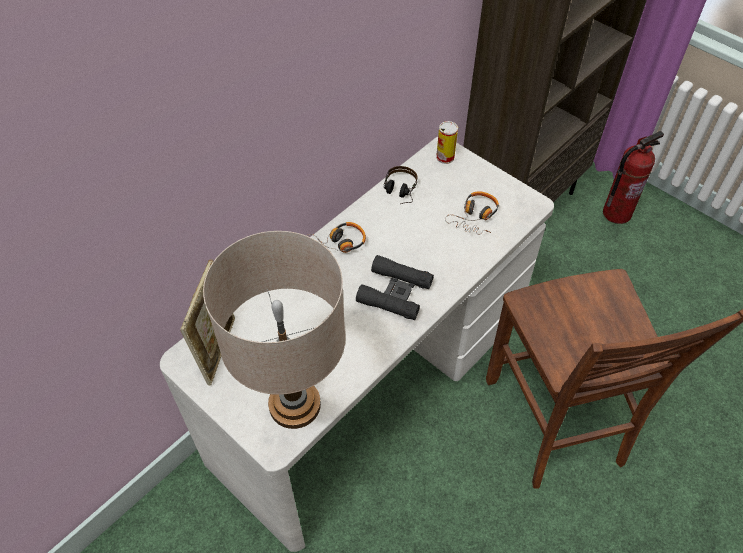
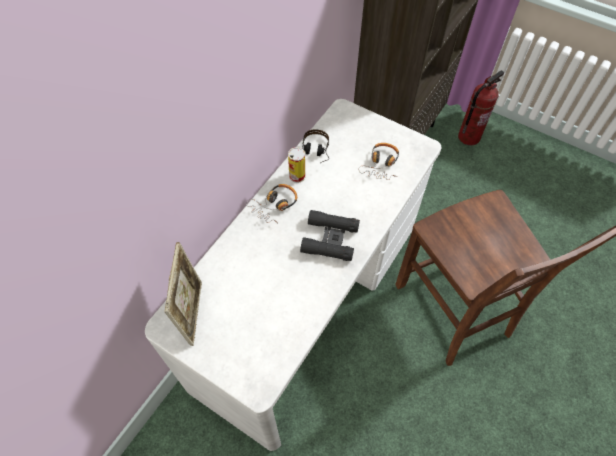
camera: 10 degrees left, 5 degrees up
(294, 404) = (267, 350): beige table lamp -> none
(445, 157) = (346, 116): can -> can (297, 176)

